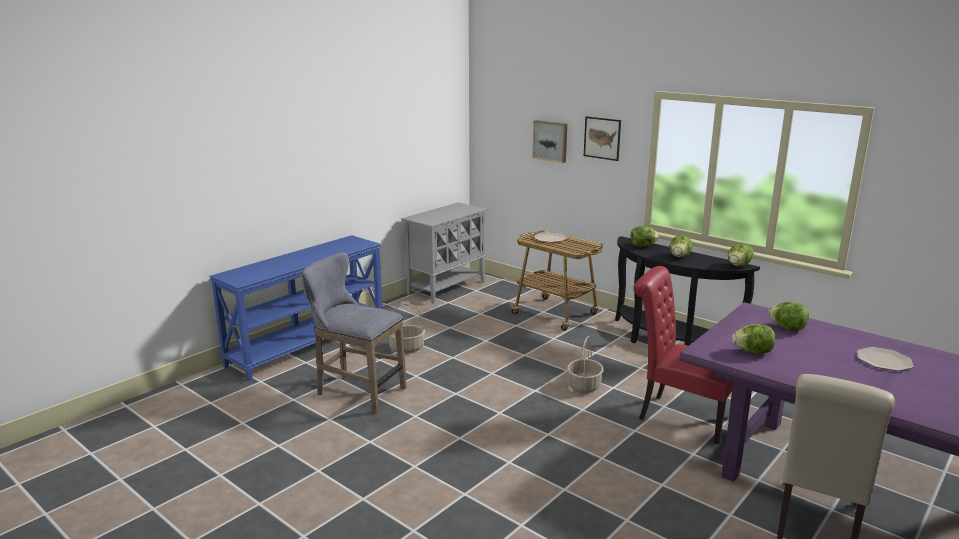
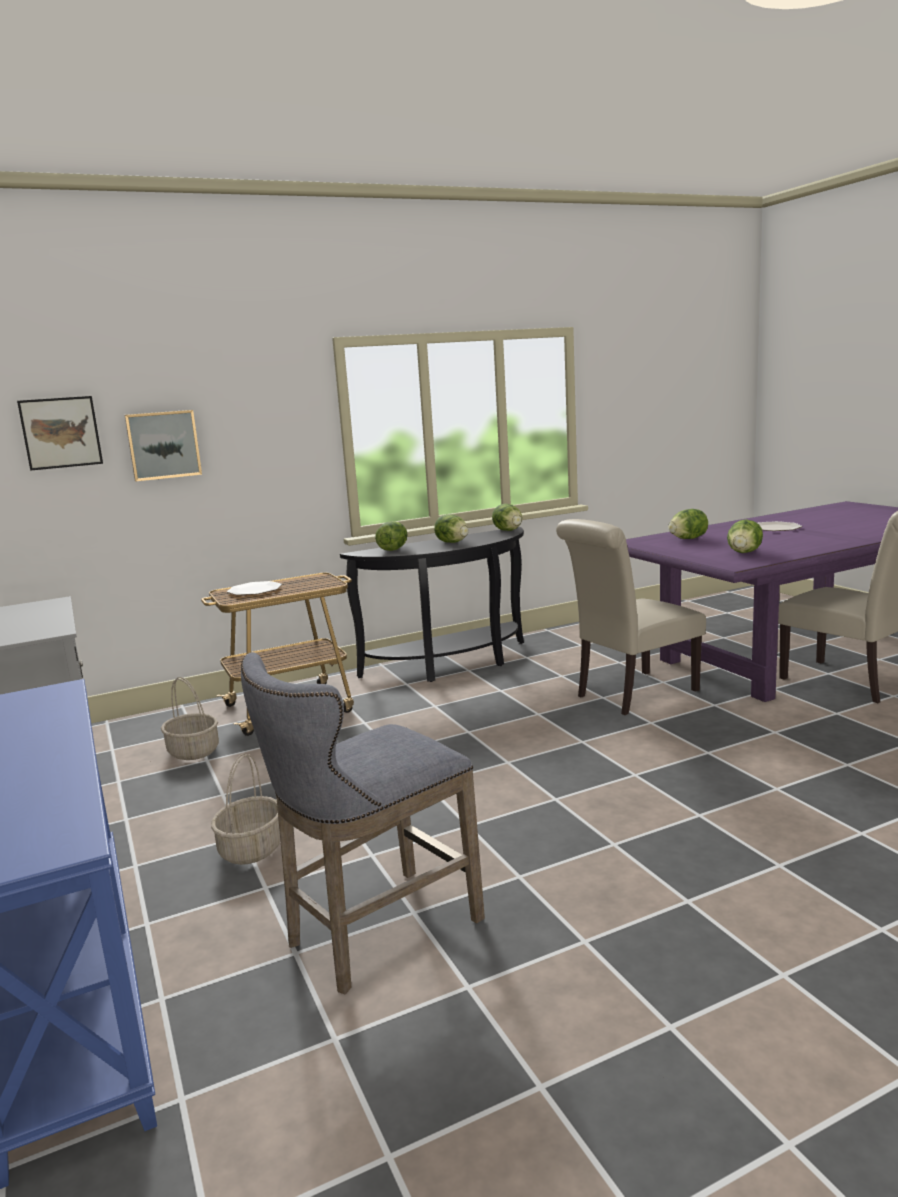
camera: 65 degrees left, 5 degrees down
(584, 386) = (521, 729): basket -> basket (194, 751)
(602, 138) = (261, 421): picture -> picture (61, 432)
(680, 416) = (631, 694): red chair -> beige chair

